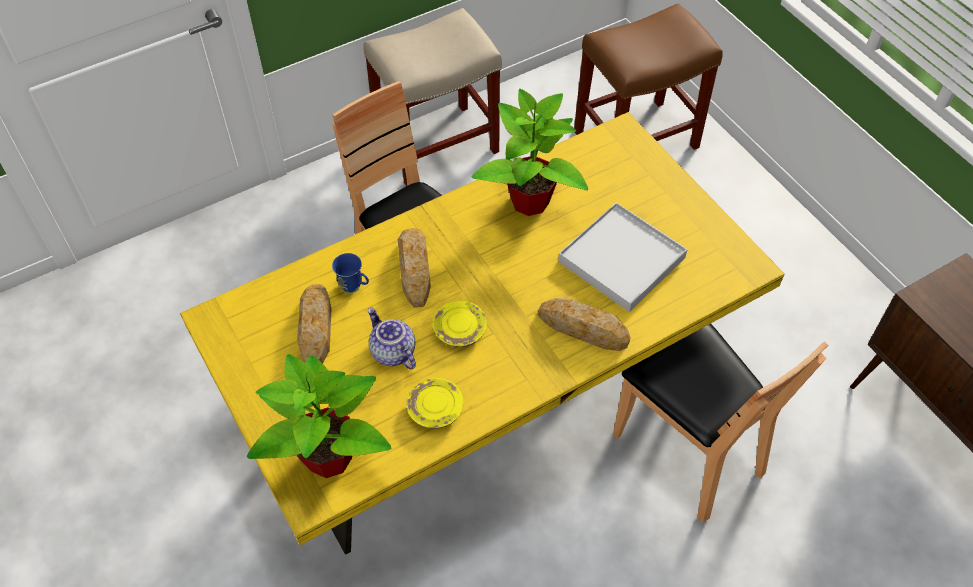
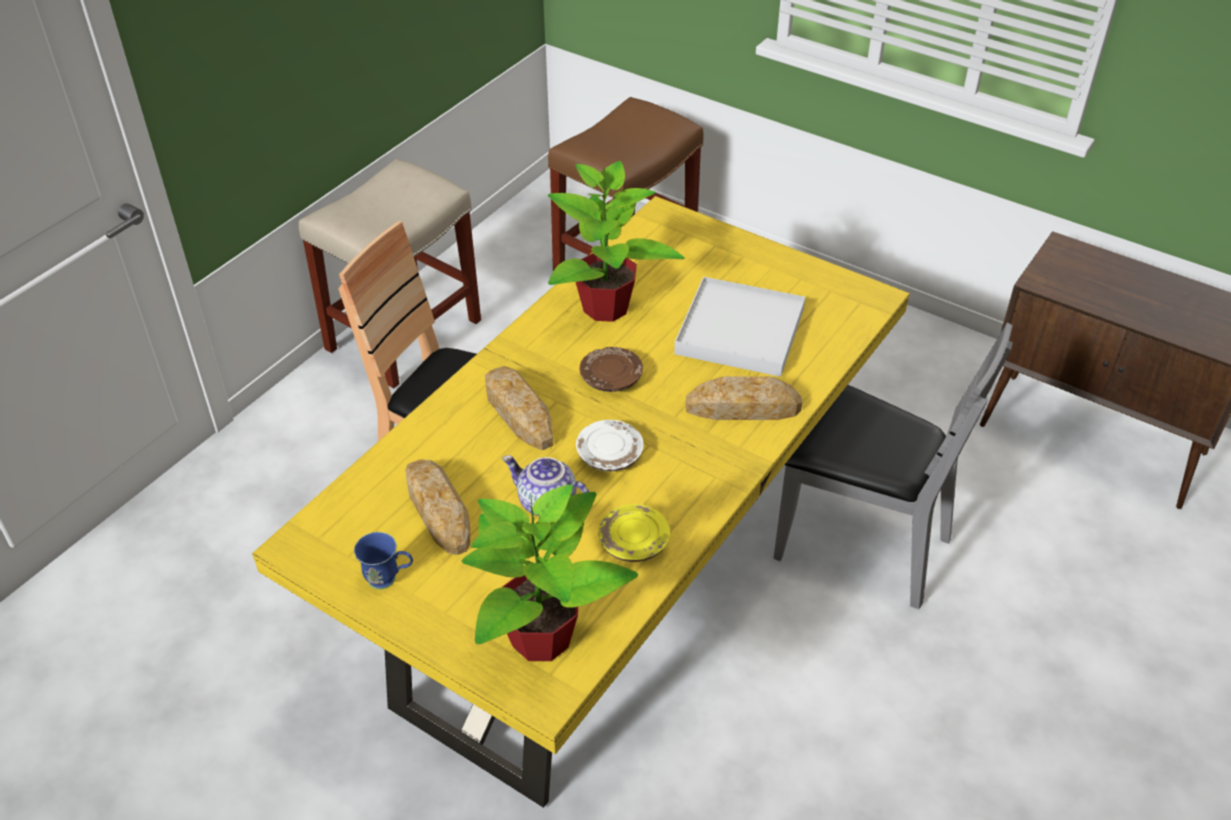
camera: 25 degrees left, 10 degrees down
(355, 288) = (459, 453): blue mug -> blue mug (389, 580)
(460, 330) = (610, 454): yellow plate -> white plate
(498, 265) = (611, 378): none -> brown plate
(688, 450) = (861, 544): brown chair -> grey chair

